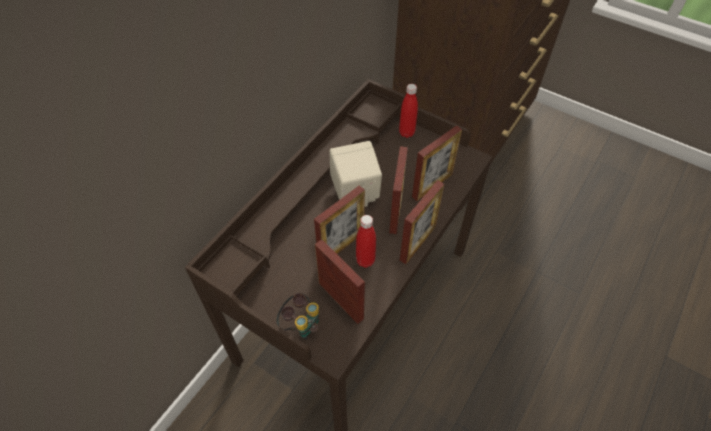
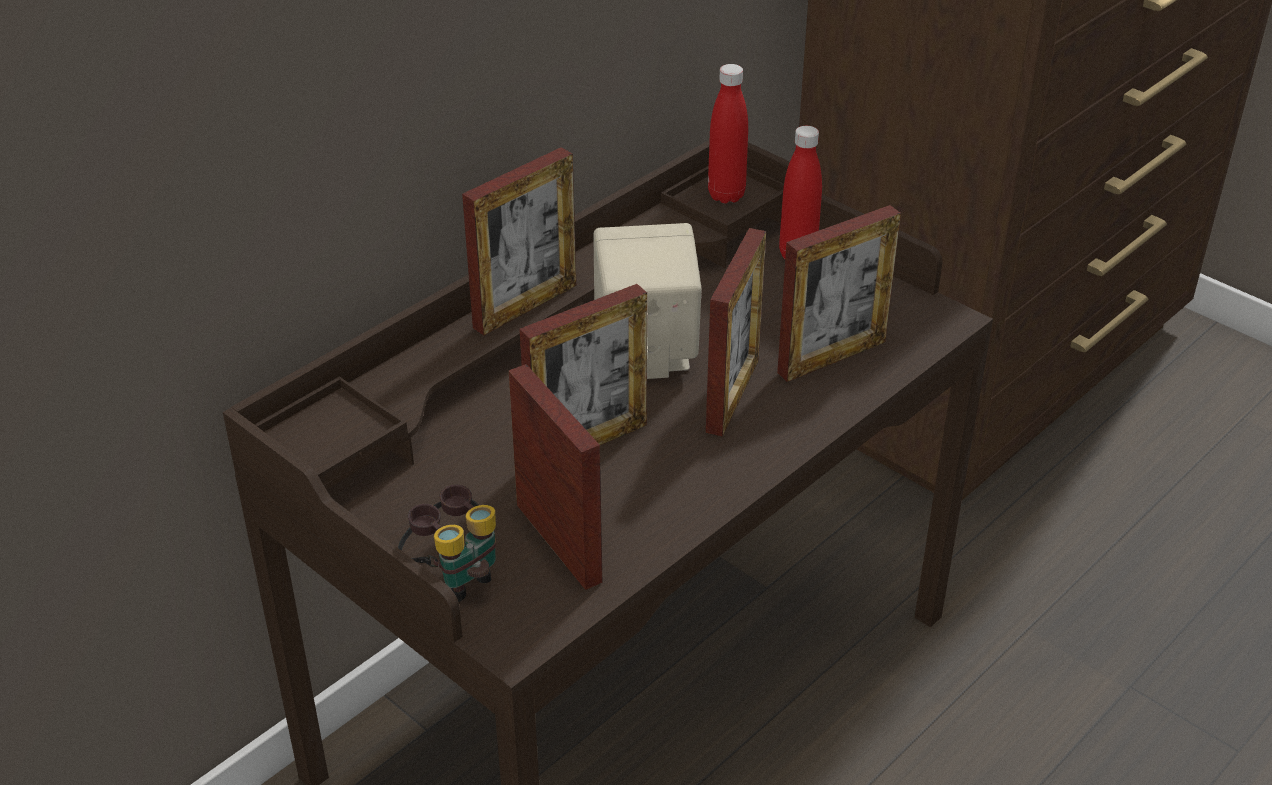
camera: 10 degrees right, 15 degrees down
(365, 260) = (636, 476): red bottle -> red bottle (726, 195)
(417, 243) = (768, 459): picture frame -> picture frame (525, 306)

